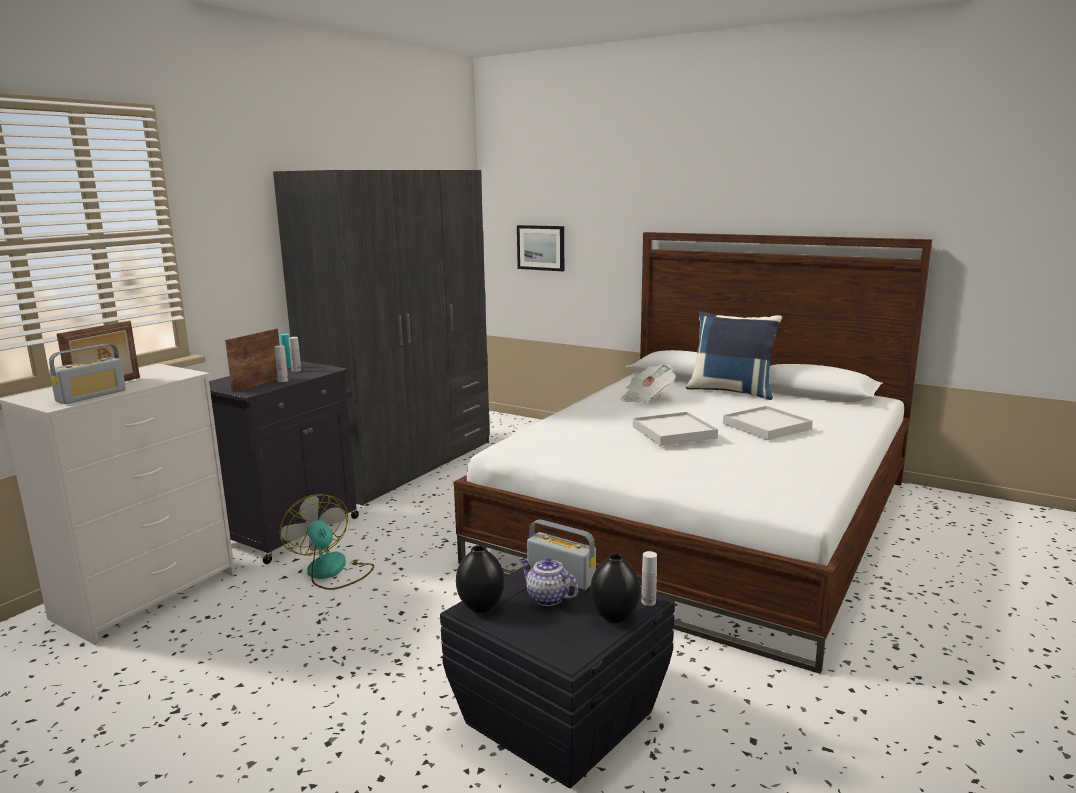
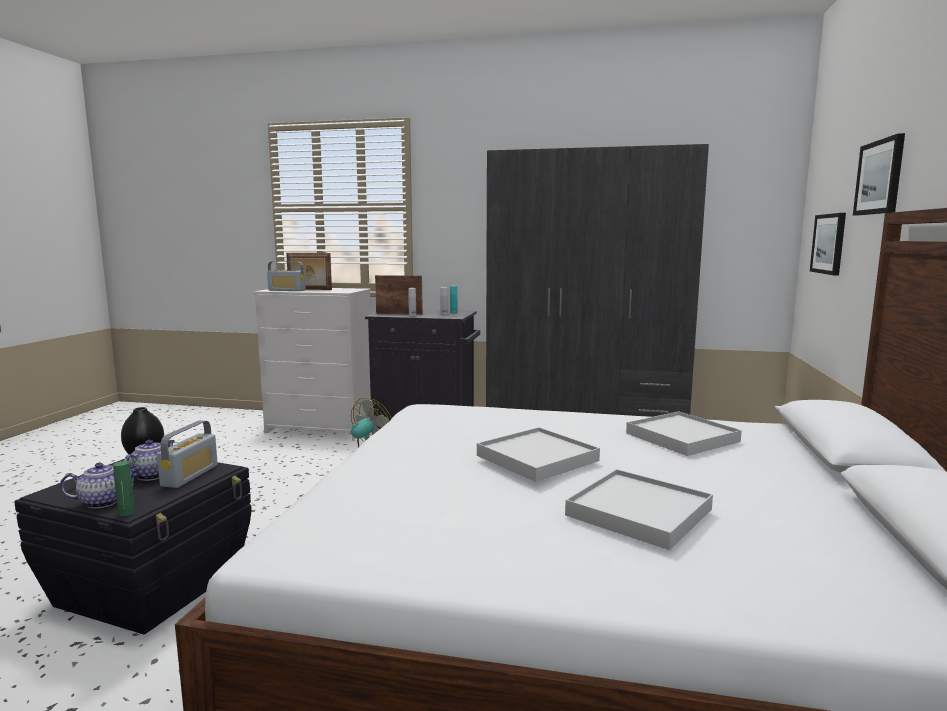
camera: 70 degrees right, 5 degrees down
(610, 206) = (880, 177): none -> picture
(614, 617) = (104, 502): black vase -> teapot
(646, 398) = (681, 437): newspaper -> white tray
(648, 602) = (126, 513): white bottle -> green bottle
(731, 391) = (822, 483): blue pillow -> none

